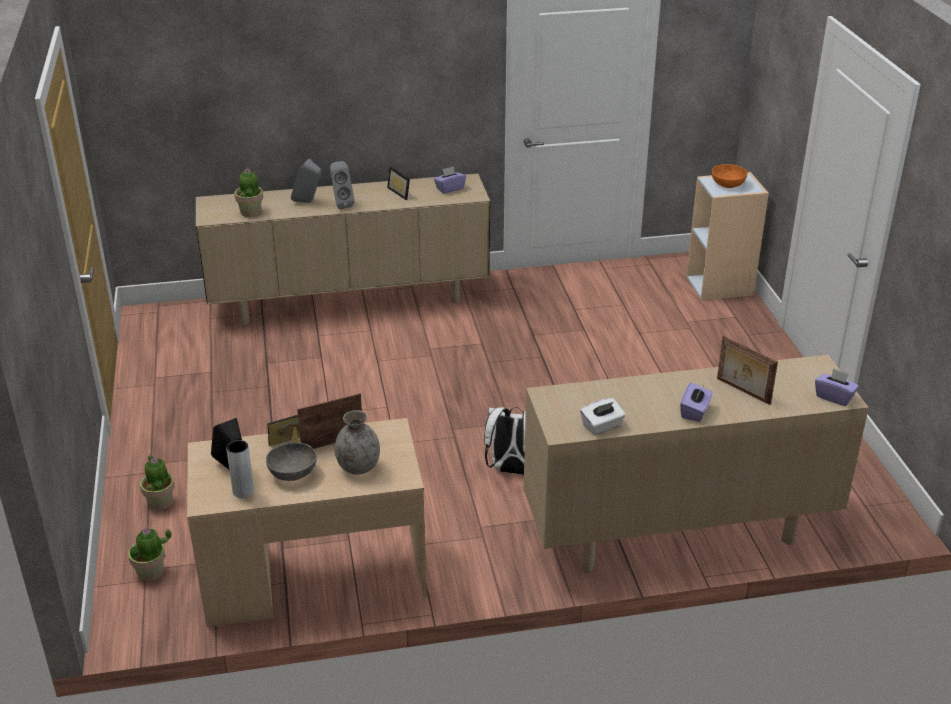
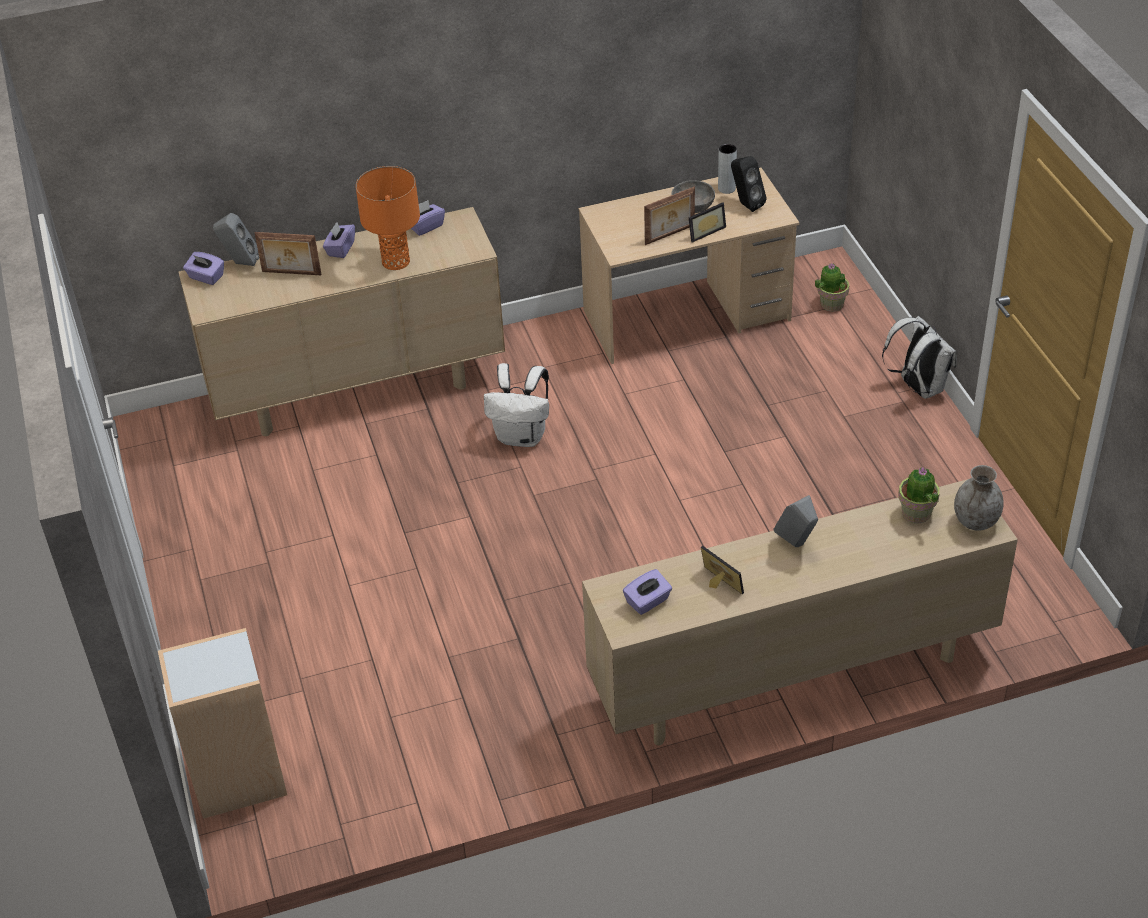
camera: 175 degrees right, 10 degrees up
(127, 474) = (918, 387): none -> white backpack
(160, 502) = (865, 364): potted plant -> none
(308, 202) = (846, 545): grey speaker -> grey speaker (240, 263)
(358, 467) = (639, 217): grey vase -> grey vase (976, 521)
(602, 426) = (426, 227): white tissue box -> purple tissue box
(633, 392) = (395, 262): none -> orange table lamp
(727, 184) = (215, 664): orange bowl -> none
(742, 391) = (291, 274): picture frame -> picture frame turned 150 degrees clockwise

